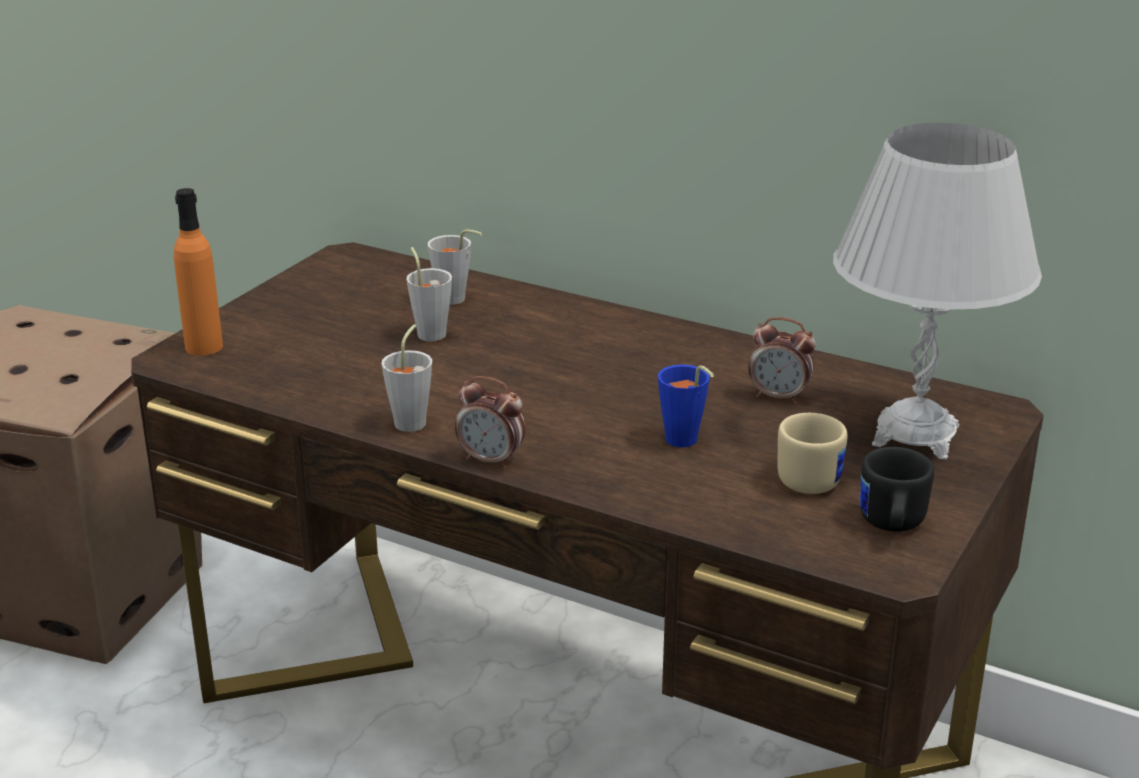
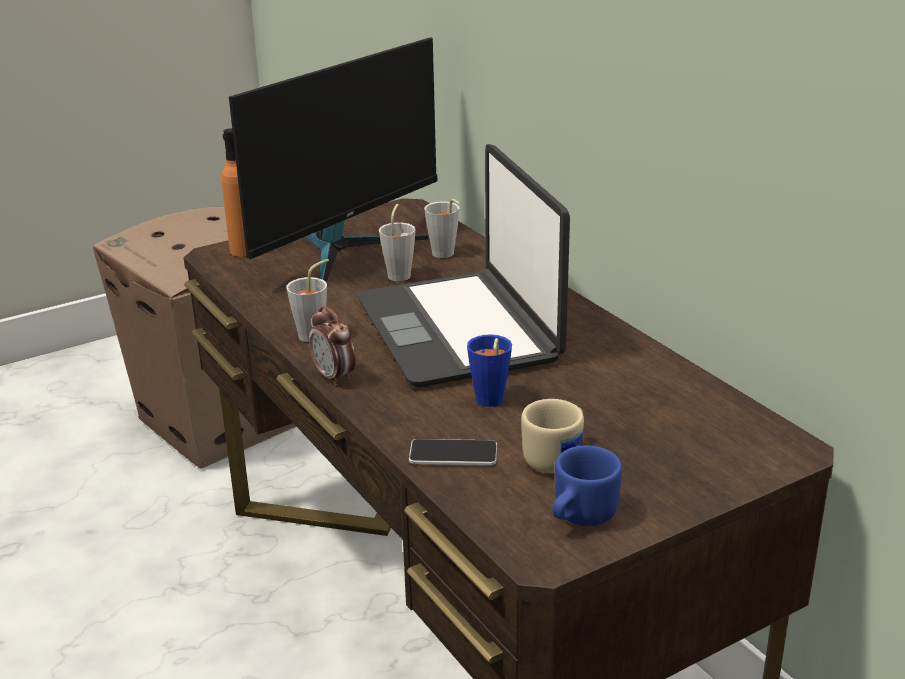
camera: 30 degrees right, 0 degrees up
(332, 318) = (346, 249): none -> monitor
(567, 377) = (459, 330): none -> laptop
(708, 502) = (453, 454): none -> phone
(779, 396) = (607, 387): alarm clock -> none
(890, 525) = (579, 518): black mug -> blue mug
(915, 436) = (688, 450): white table lamp -> none

